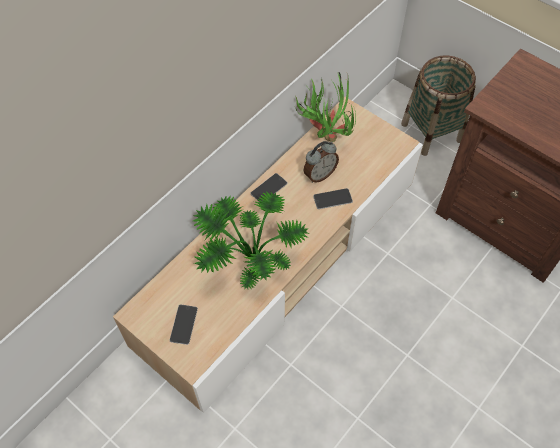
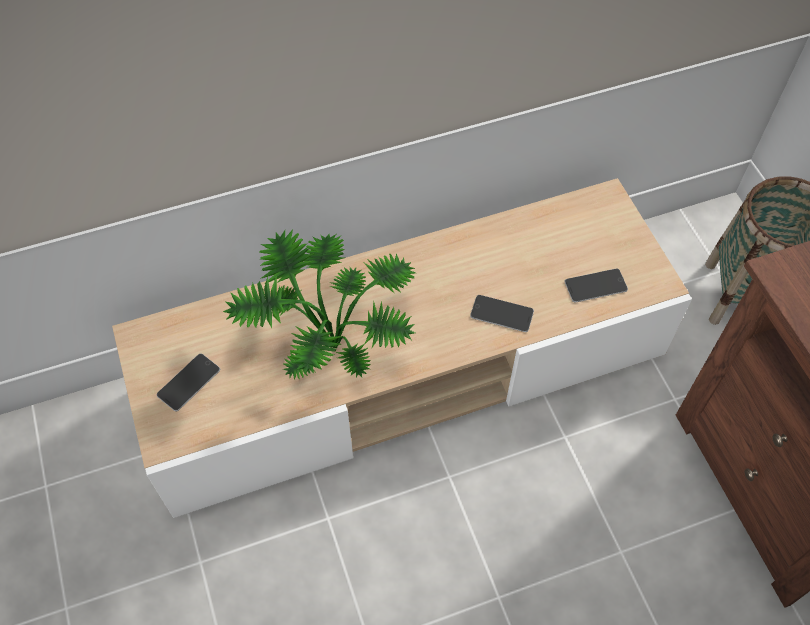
camera: 30 degrees right, 0 degrees up
(269, 188) = (422, 257): phone -> phone (596, 285)
(319, 175) = (505, 271): alarm clock -> none
(324, 135) = (550, 219): potted plant -> none

